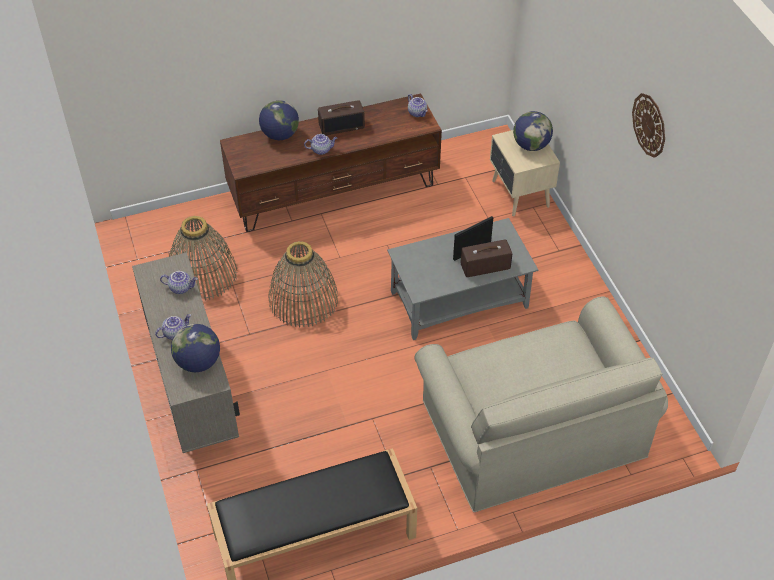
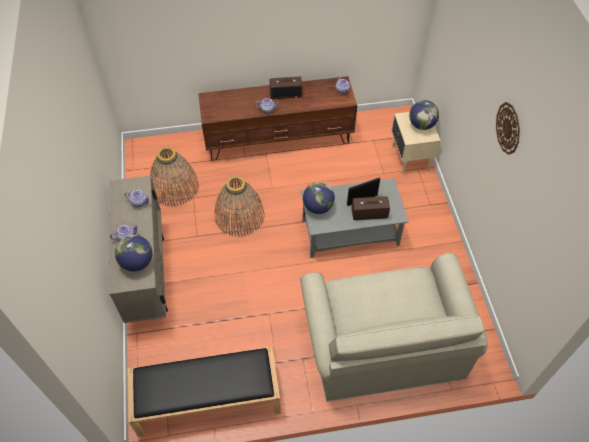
camera: 10 degrees right, 5 degrees up
(280, 135) = (241, 95): globe -> globe (318, 207)

